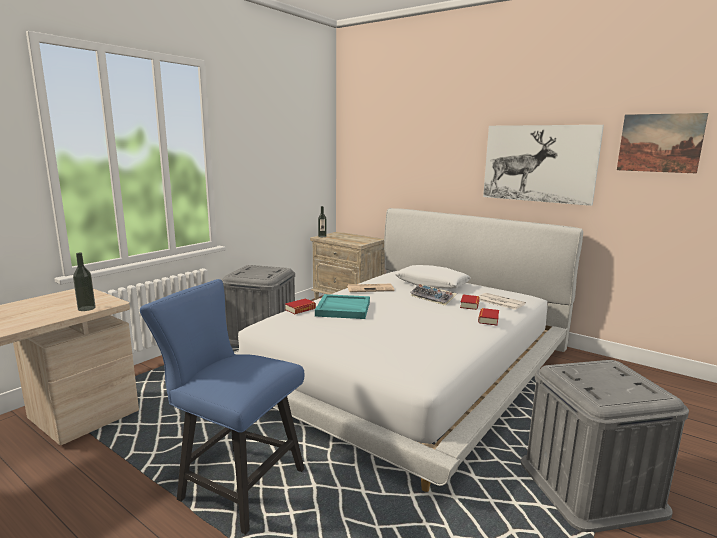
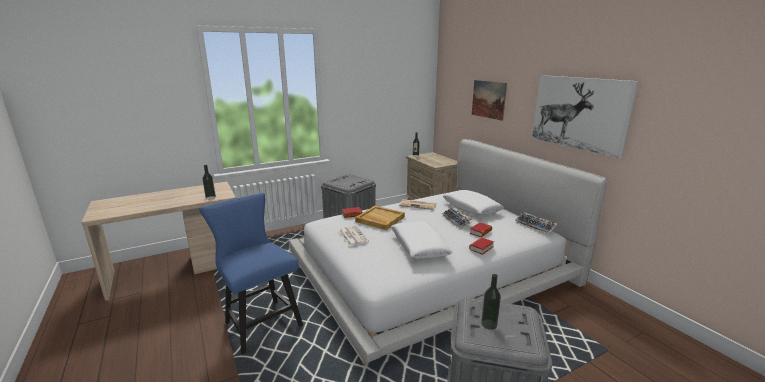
camera: 25 degrees right, 5 degrees up
(342, 309) = (379, 219): turquoise tray -> beige tray
(423, 329) = (419, 246): none -> white pillow
(499, 302) = (510, 233): newspaper -> newspaper (352, 236)
(514, 292) = (536, 226): none -> keyboard
(599, 383) = (489, 324): none -> bottle
(660, 143) = (691, 103): picture -> picture (488, 99)

